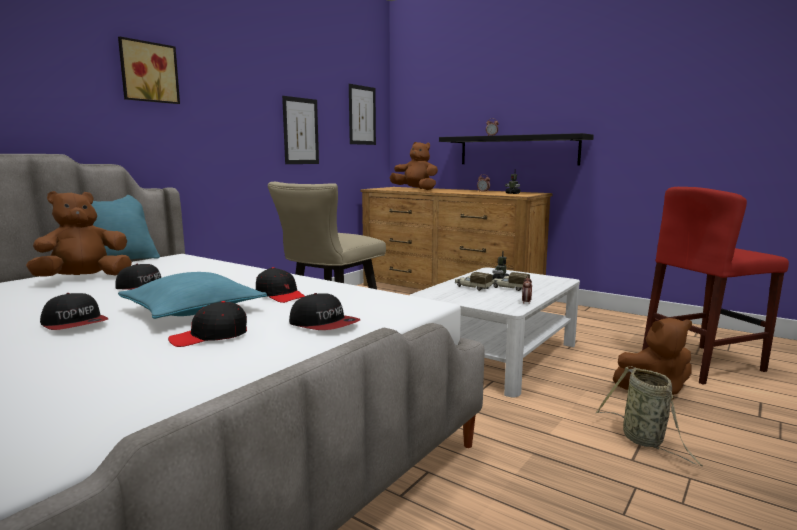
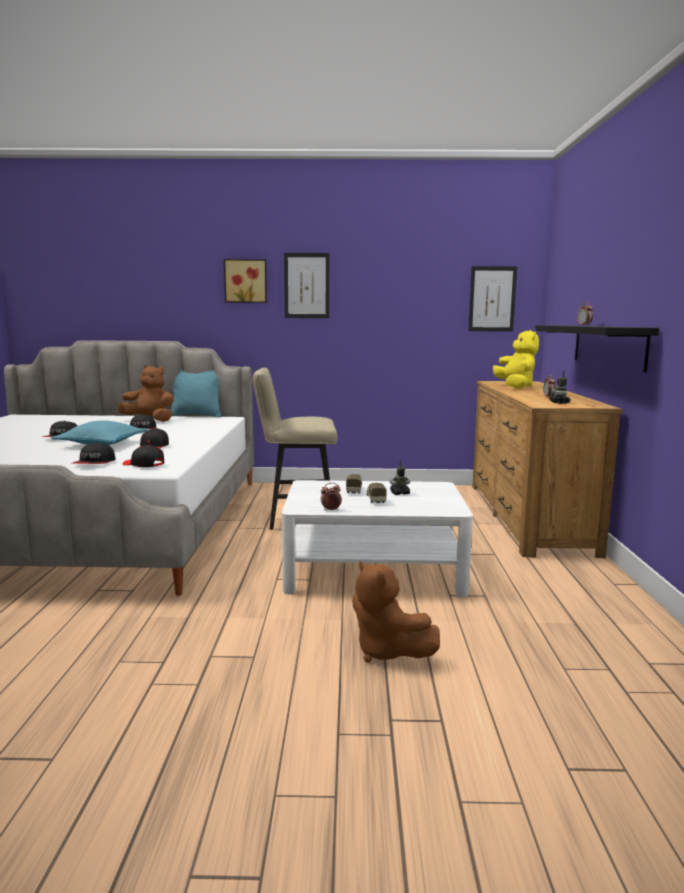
camera: 55 degrees right, 0 degrees up
(210, 337) = (56, 454): black cap -> black cap (143, 465)
(300, 131) = (397, 319): picture -> picture (306, 285)
(415, 189) = (515, 386): brown plush toy -> yellow plush toy
(645, 441) = (253, 658): basket -> none
(702, 364) = (529, 675): red stool -> none

